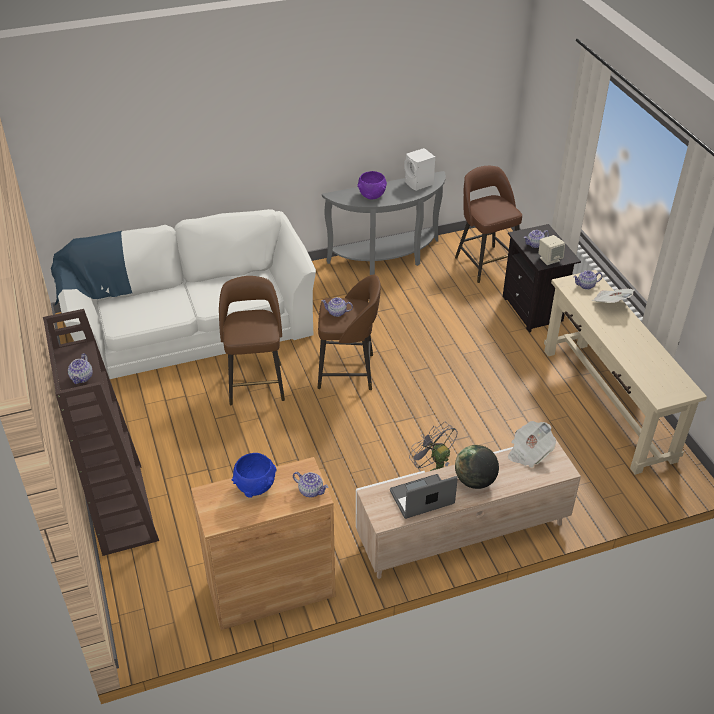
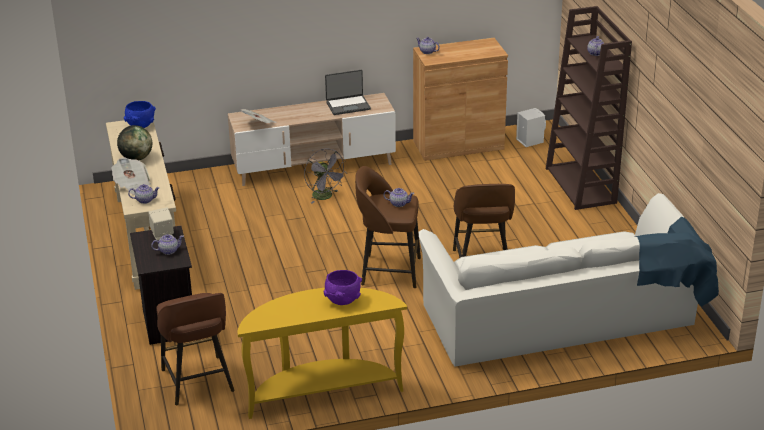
camera: 175 degrees left, 10 degrees down
(255, 486) = (464, 54): blue bowl -> blue bowl (140, 126)
(388, 259) = (322, 392): grey console table -> yellow console table
(419, 184) = (277, 315): white speaker -> white speaker (529, 140)
(475, 481) = (306, 112): globe -> globe (136, 158)

